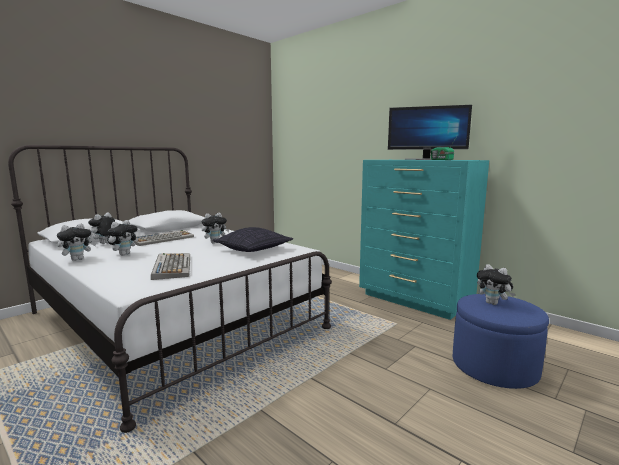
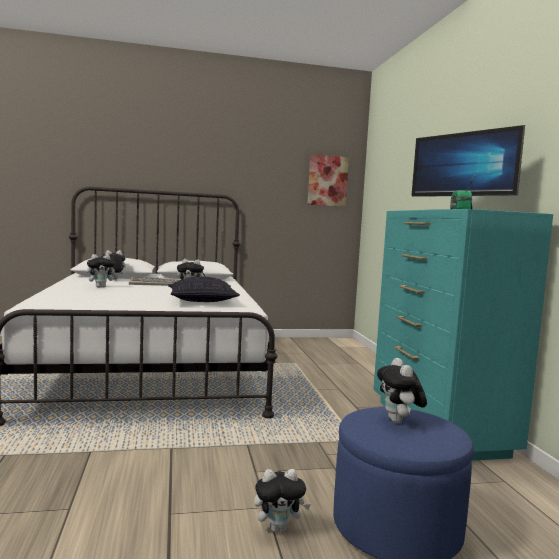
camera: 35 degrees right, 5 degrees down
(78, 259) = (65, 284): plush toy -> plush toy (279, 528)
(172, 266) = (103, 299): keyboard -> none
(249, 132) = (327, 181): none -> picture

